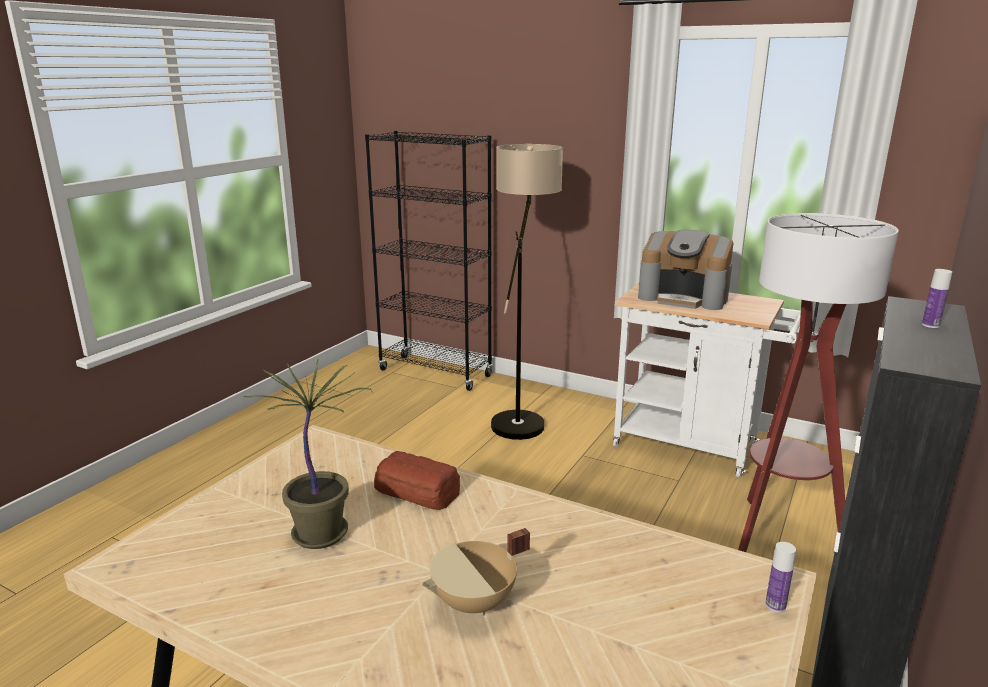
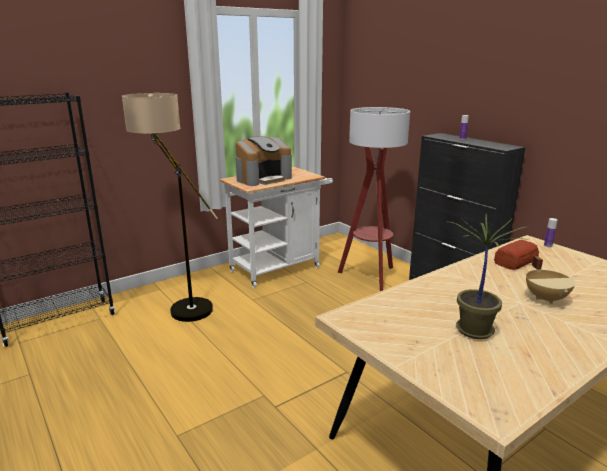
camera: 65 degrees left, 0 degrees up
(416, 490) = (433, 294): bread -> bread (515, 261)

